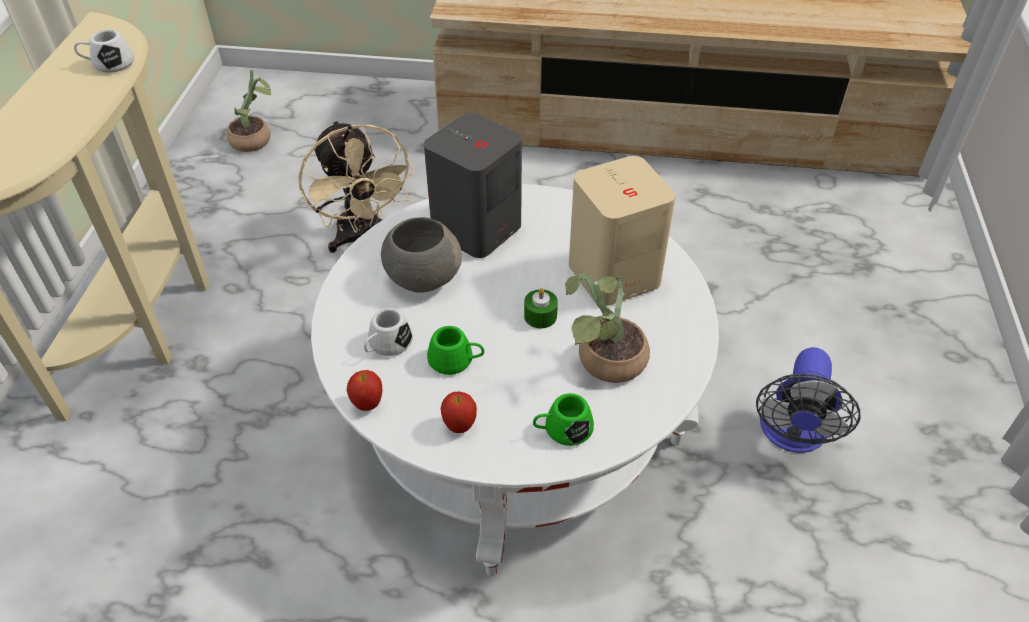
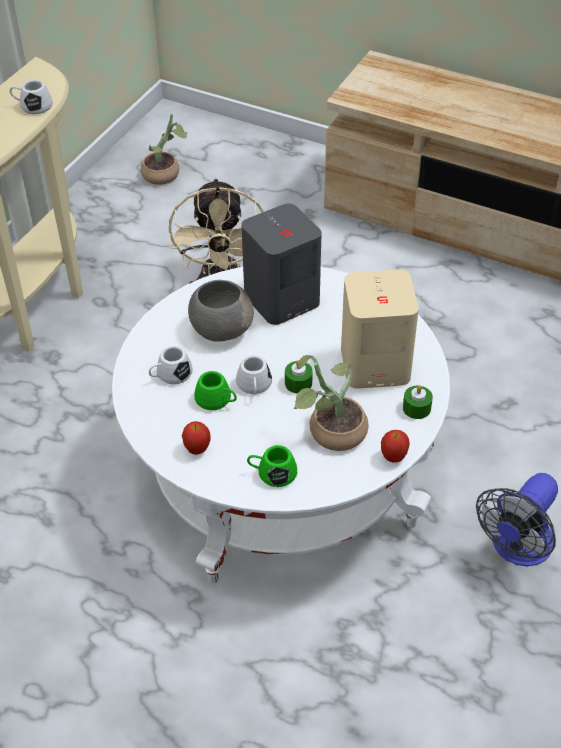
camera: 20 degrees right, 0 degrees up
(367, 404) = (137, 415): apple -> apple (393, 457)
(492, 332) = (254, 386): none -> white mug
(683, 310) = (416, 408): none -> green candle

